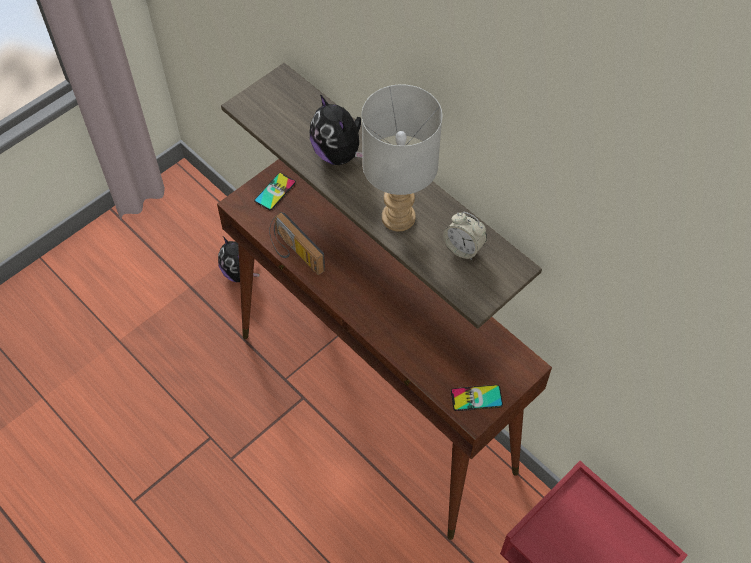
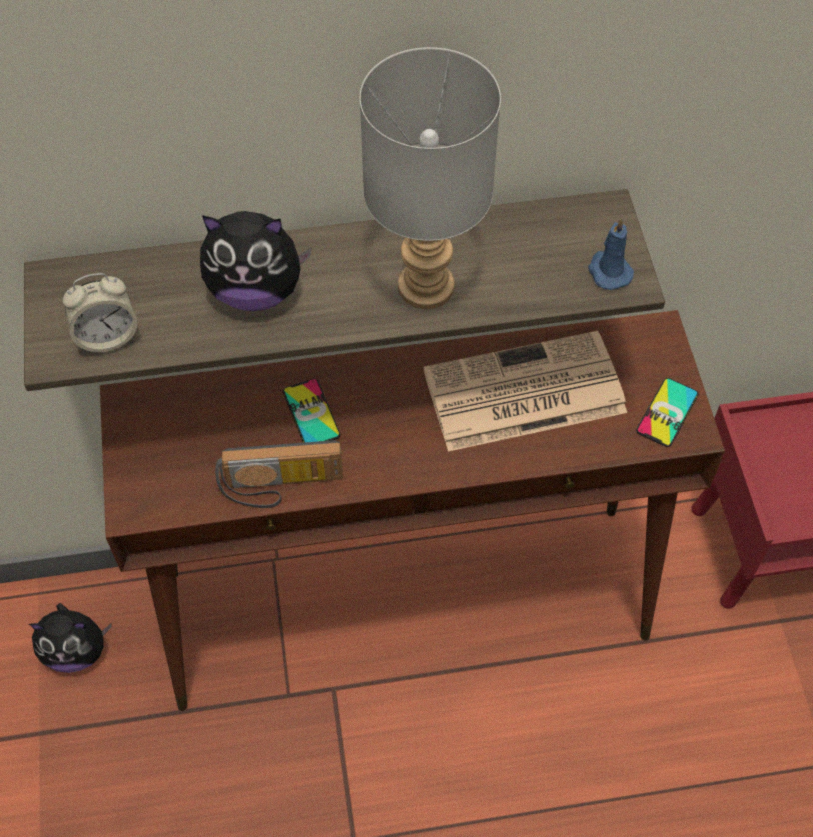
camera: 55 degrees left, 0 degrees up
(275, 191) = (154, 450): phone -> phone (311, 413)
(431, 323) = (521, 393): none -> newspaper
(463, 248) = (534, 247): alarm clock -> alarm clock (107, 336)
(476, 289) = (608, 271): none -> blue candle

